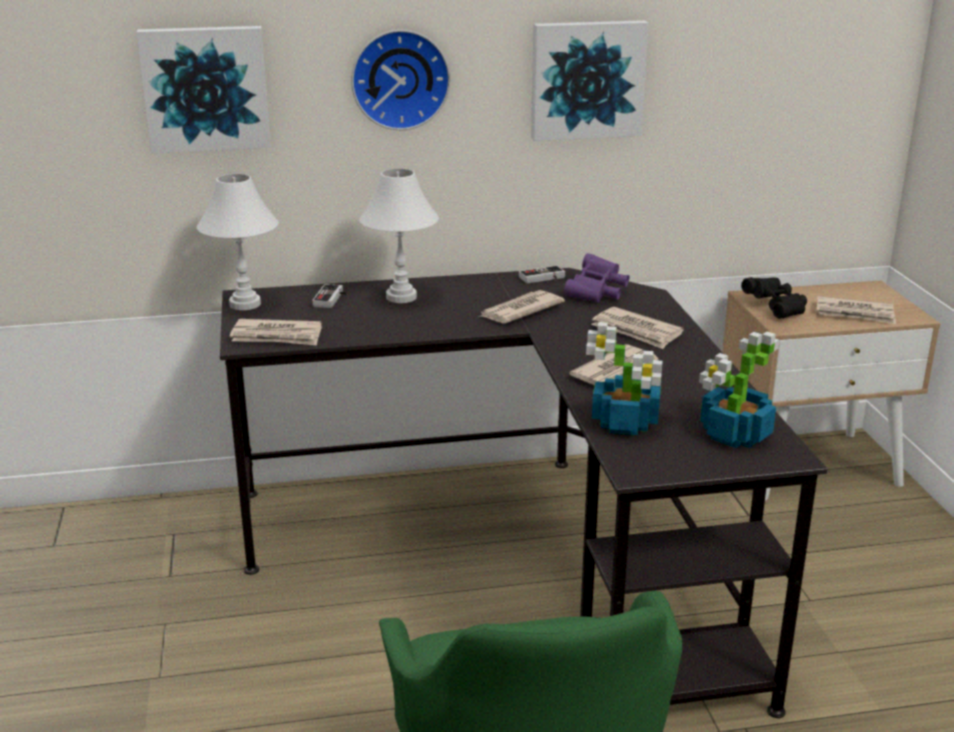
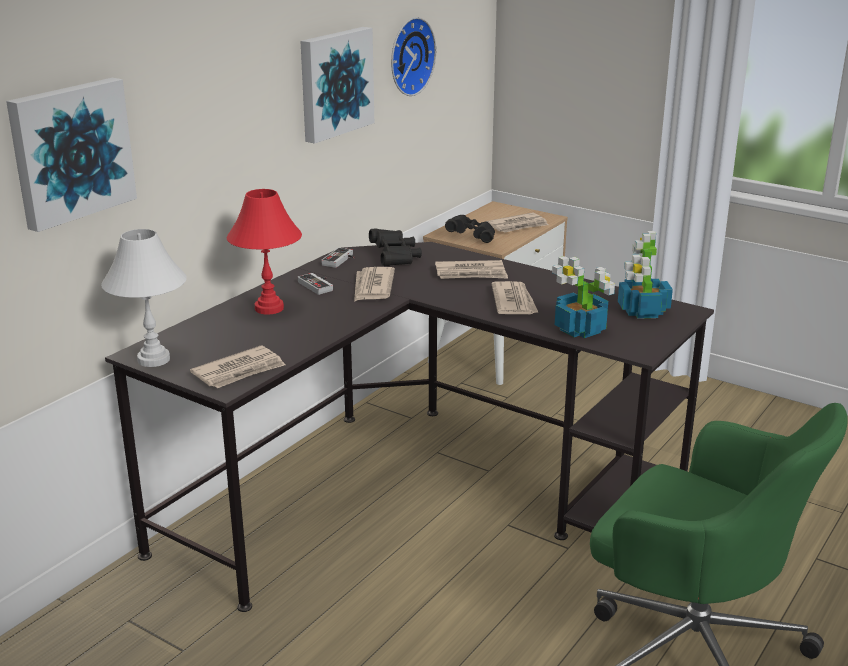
camera: 45 degrees left, 0 degrees up
(332, 299) = (219, 329): game controller -> game controller (319, 285)
(400, 79) = (218, 108): wall clock -> wall clock (408, 56)
(401, 297) = (269, 308): white table lamp -> red table lamp
(597, 293) = (395, 258): purple binoculars -> black binoculars

